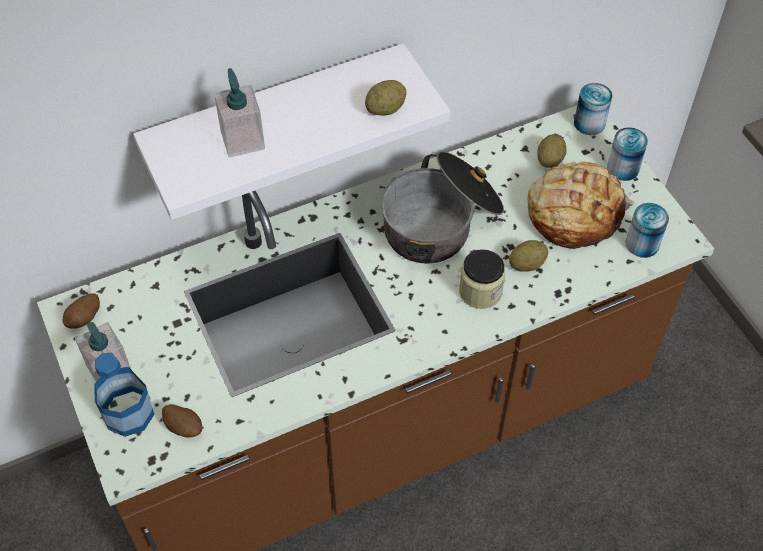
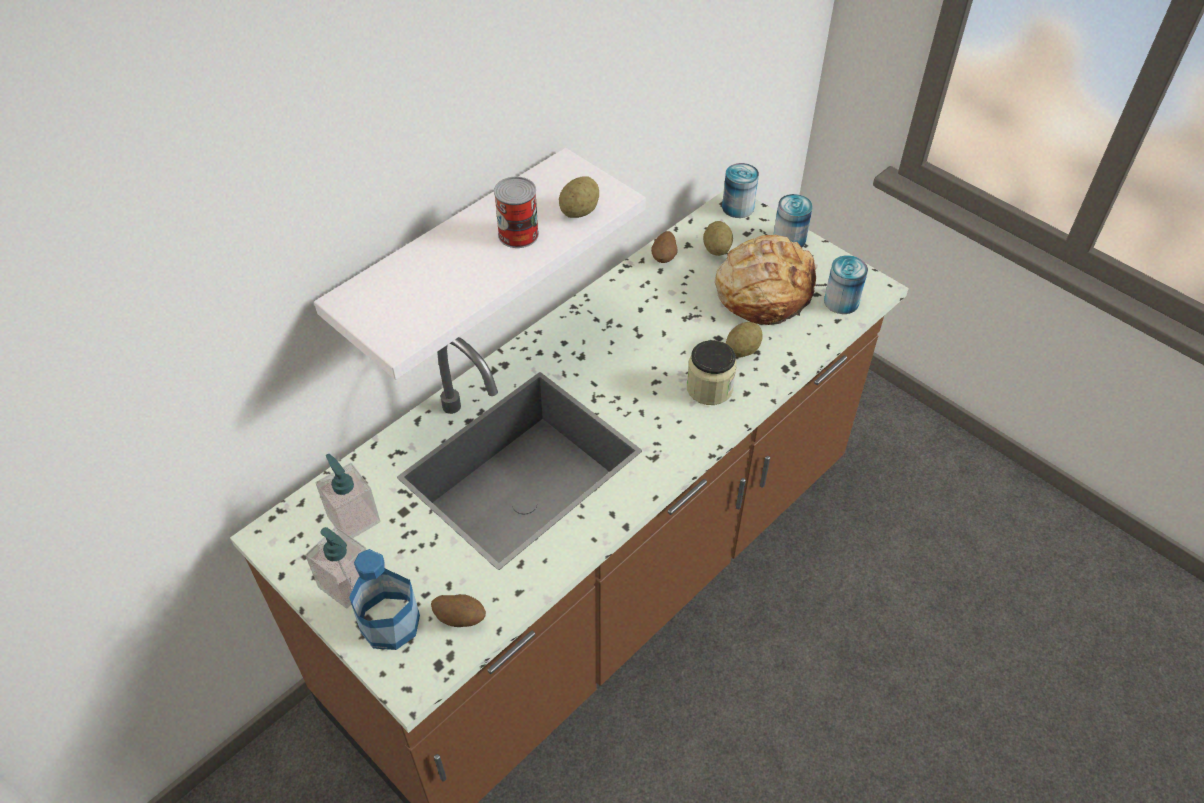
camera: 20 degrees left, 5 degrees down
(85, 319) = (295, 538): potato -> potato (664, 258)
(242, 140) = (441, 277): soap dispenser -> soap dispenser (353, 519)
(323, 117) = (518, 234): none -> can
(441, 223) = (639, 334): cooking pot -> none

